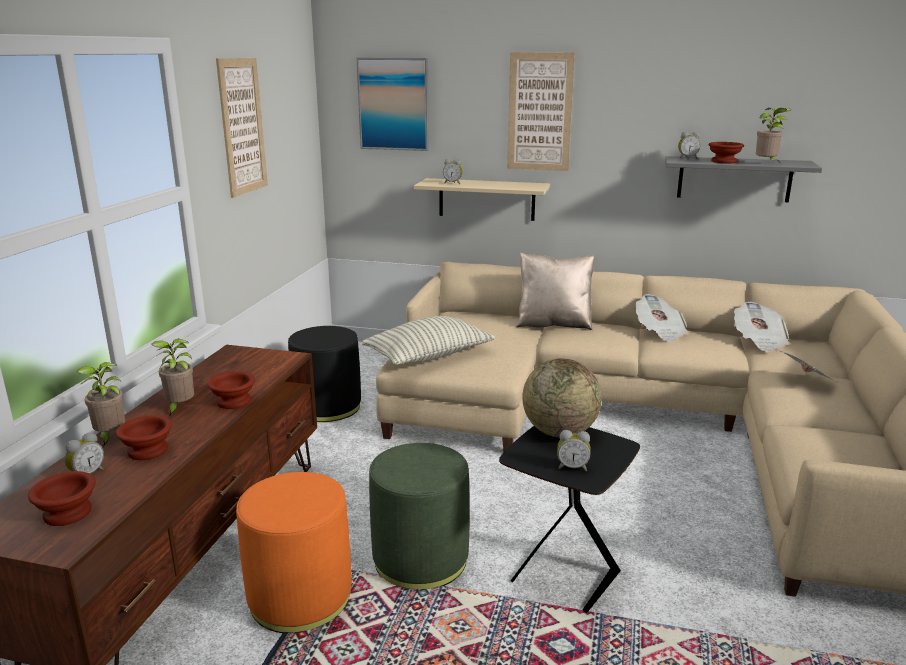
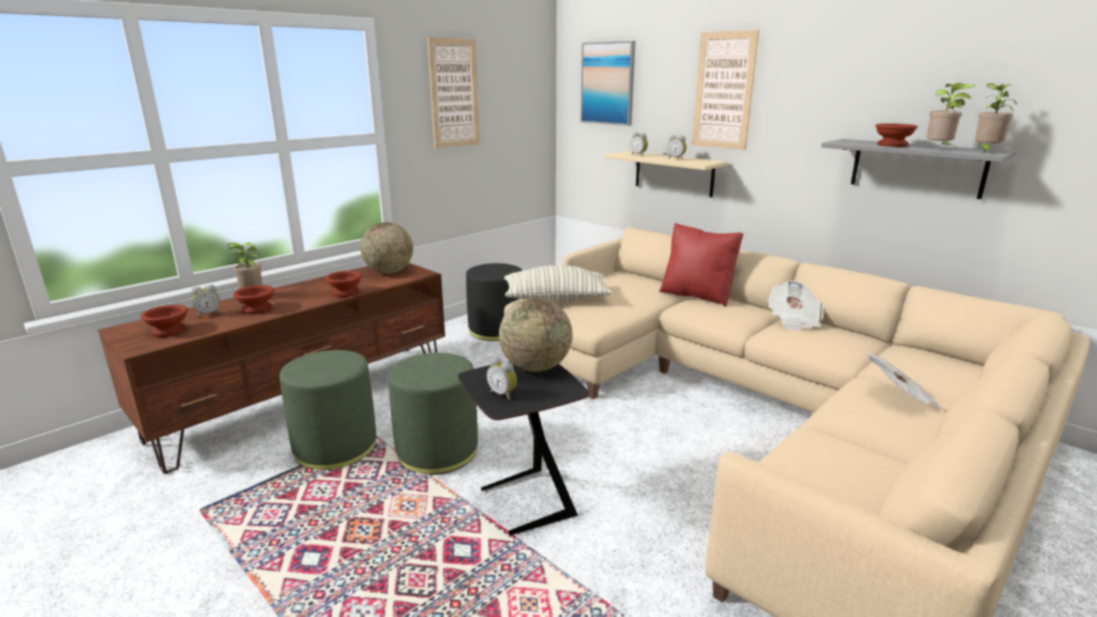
camera: 30 degrees right, 0 degrees up
(179, 408) = (311, 289): potted plant -> potted plant (985, 152)
(245, 363) = (389, 272): none -> globe
(300, 597) = (335, 447): orange ottoman -> green ottoman
(554, 324) = (697, 295): beige pillow -> red pillow
(687, 158) = (858, 141): alarm clock -> alarm clock (676, 158)
(759, 341) = (897, 349): newspaper -> none

